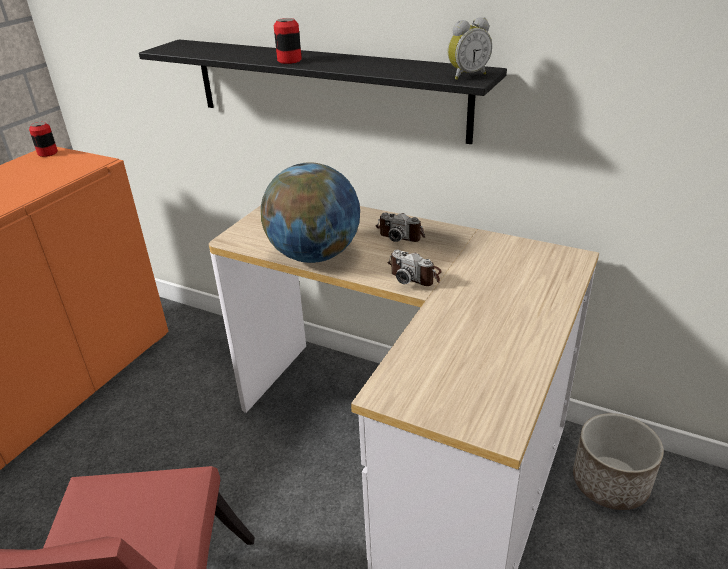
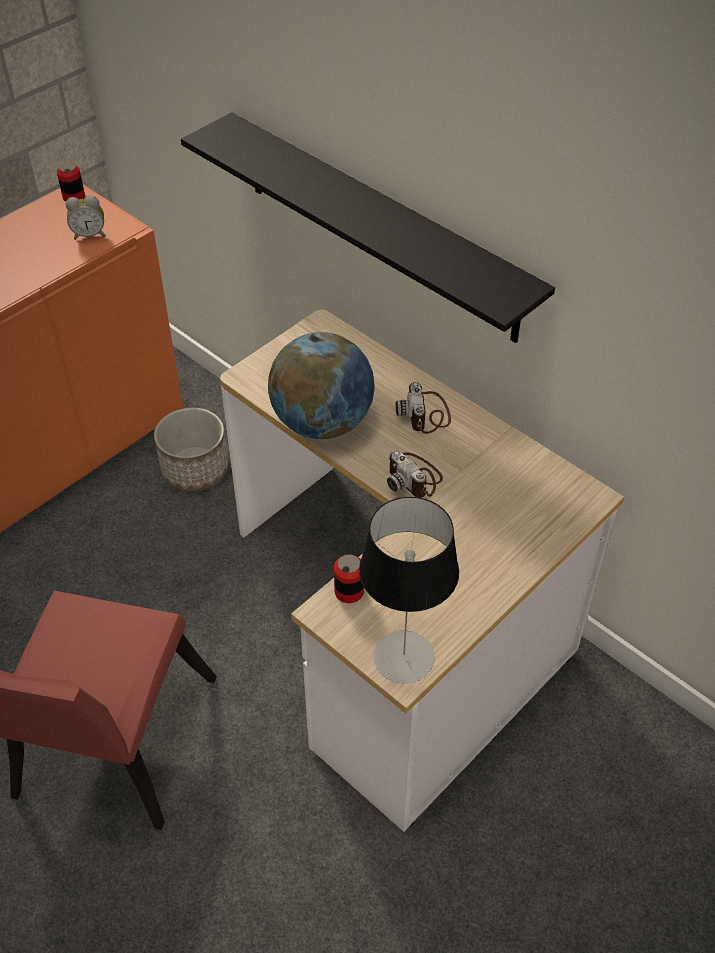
camera: 15 degrees right, 15 degrees up
(289, 60) = (333, 206): can -> can (349, 591)
(402, 234) = (426, 414): camera -> camera turned 45 degrees clockwise
(466, 75) = (501, 295): alarm clock -> alarm clock (89, 235)
(489, 413) = (403, 657): none -> table lamp
(609, 483) = (596, 723): planter -> planter (194, 470)

